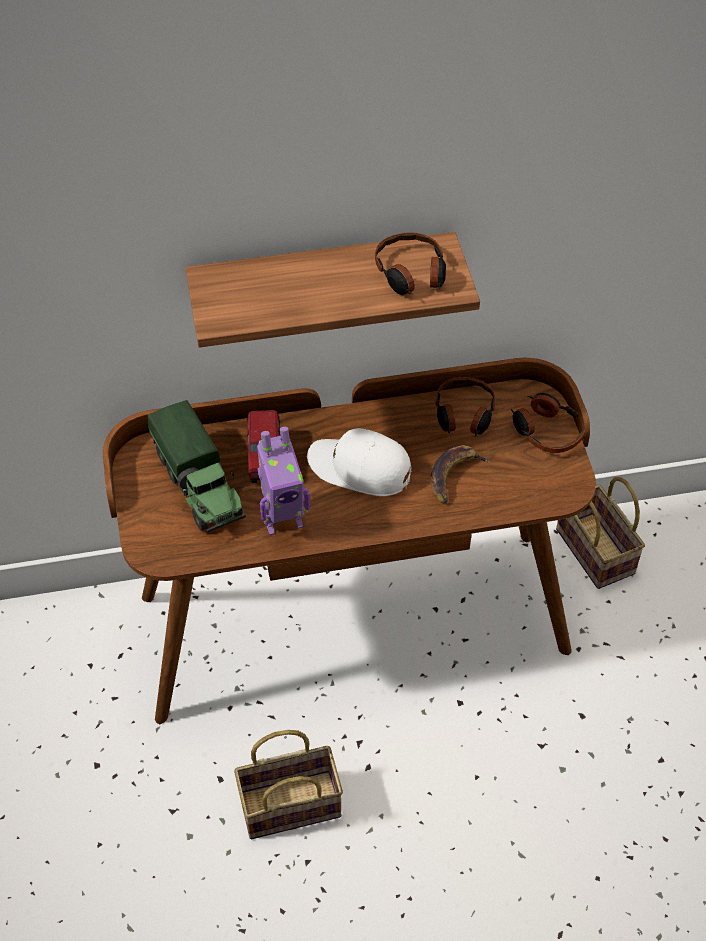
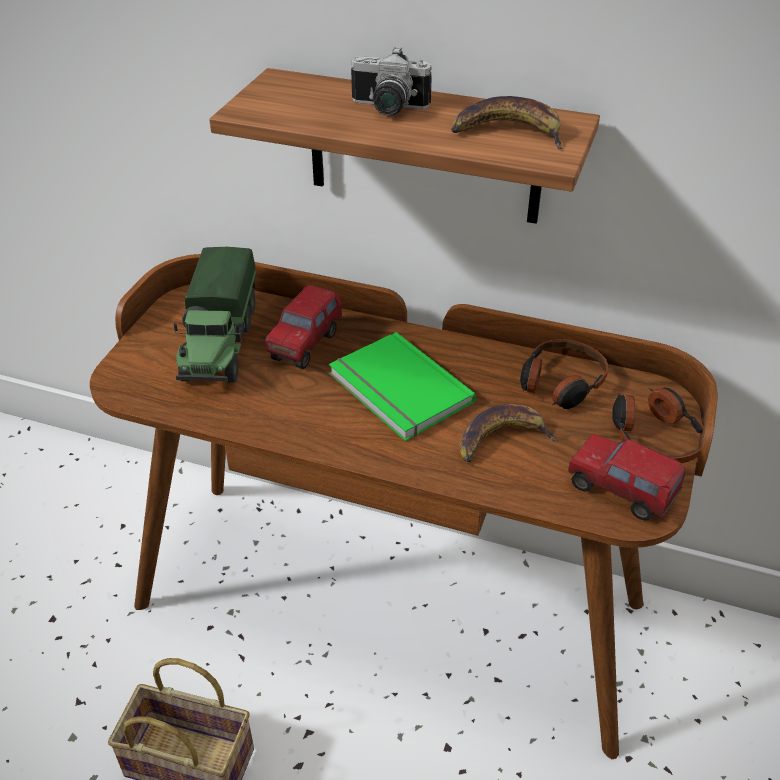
camera: 30 degrees right, 10 degrees down
(283, 520) = (272, 406): toy robot -> none
(313, 281) = (387, 109): none -> camera
(359, 469) = (397, 390): white cap -> green book
(411, 274) = (508, 132): headphones -> banana
(550, 482) = (620, 493): none -> toy truck
(597, 552) = (714, 658): basket -> none

